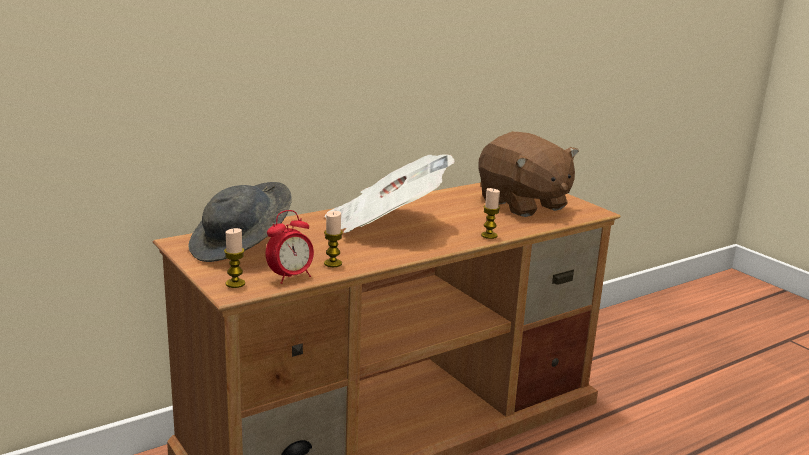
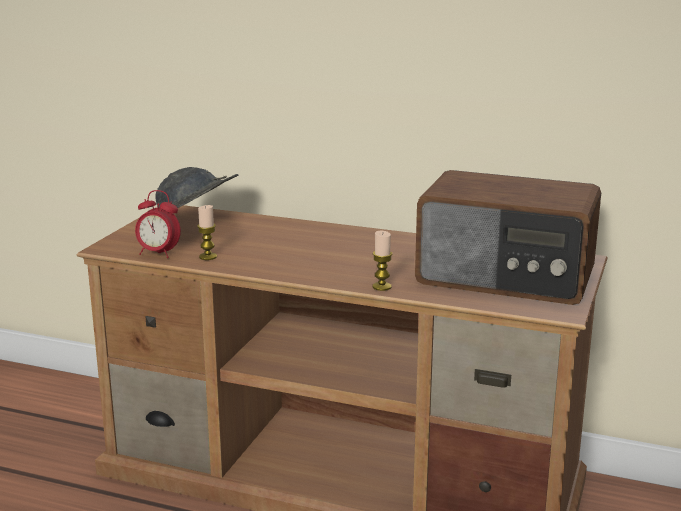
camera: 55 degrees right, 0 degrees up
(235, 283) = (121, 244): candle -> none
(385, 224) = (330, 247): newspaper -> none
(523, 204) = (506, 278): brown plush toy -> radio

